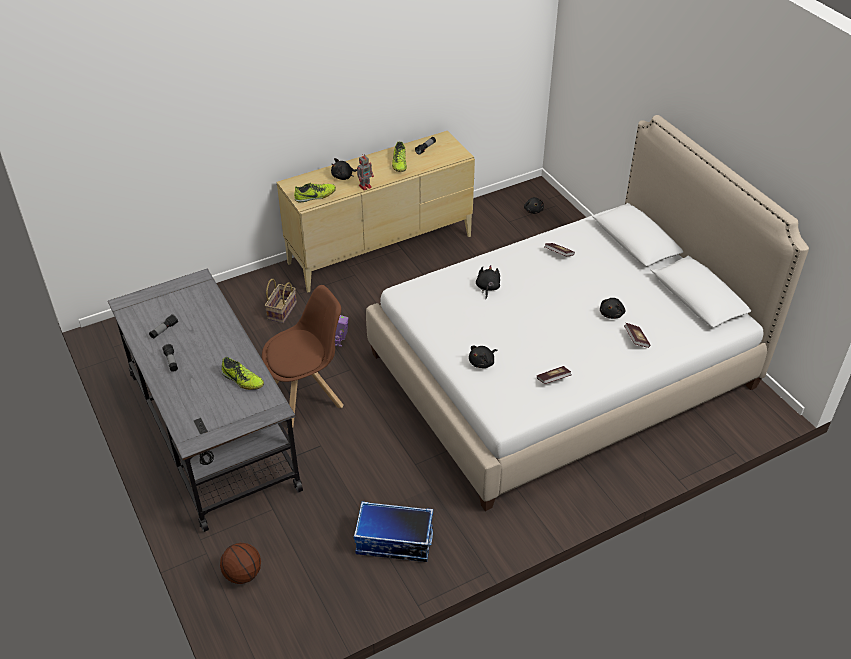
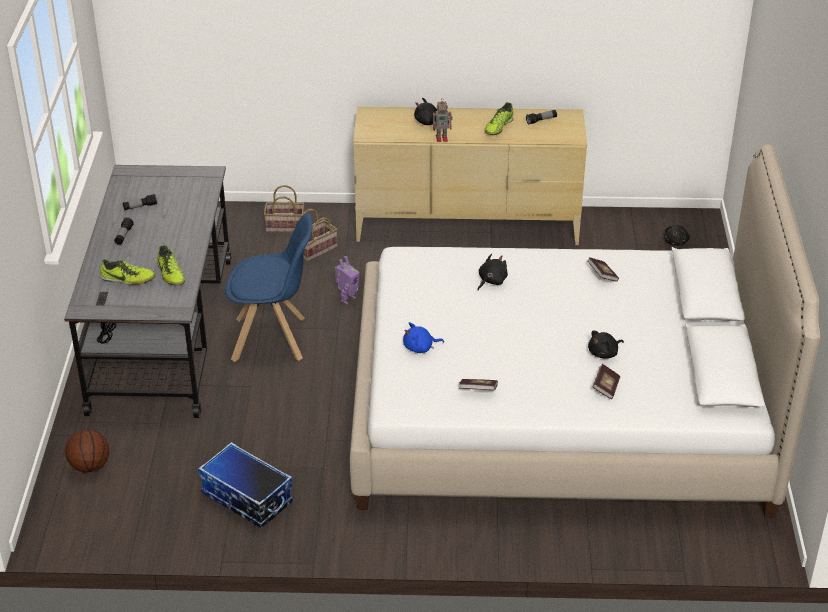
camera: 30 degrees right, 5 degrees down
(240, 301) = (284, 227): none -> basket
(307, 398) = (273, 339): brown chair -> blue chair
(315, 196) = (382, 132): shoe -> shoe (128, 279)
(482, 362) = (420, 348): black plush toy -> blue plush toy

